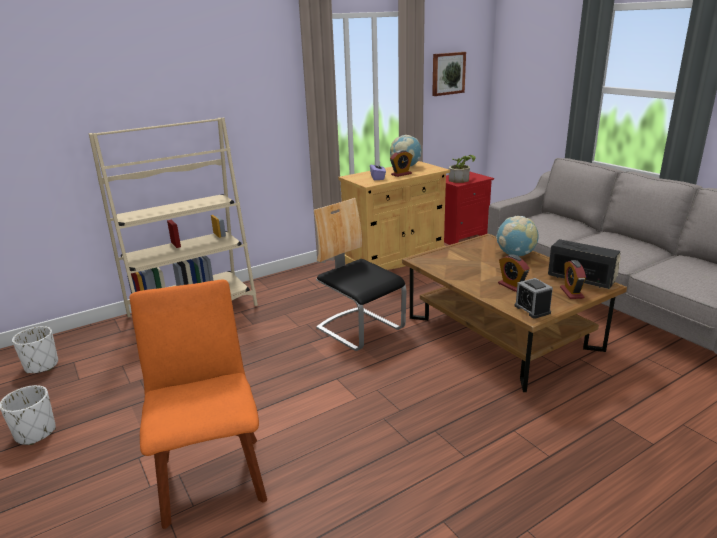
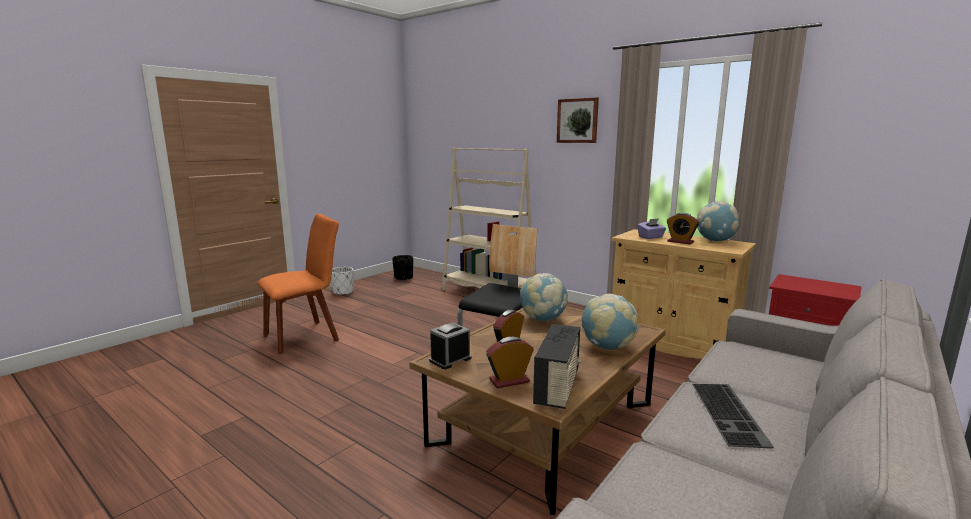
camera: 70 degrees right, 10 degrees down
(41, 366) = (403, 278): white planter -> black planter
(448, 73) = (859, 135): picture -> picture (577, 120)
(452, 265) = (542, 319): none -> globe
(461, 179) = (806, 285): potted plant -> none
(608, 246) = (730, 414): none -> keyboard

